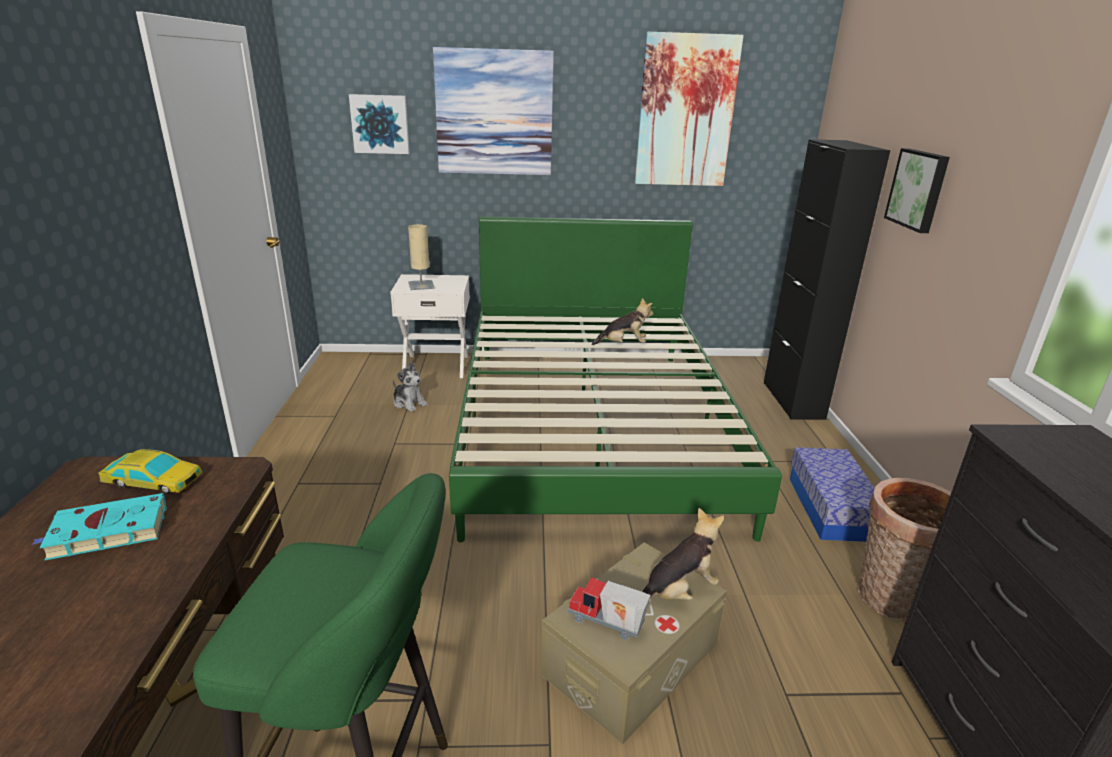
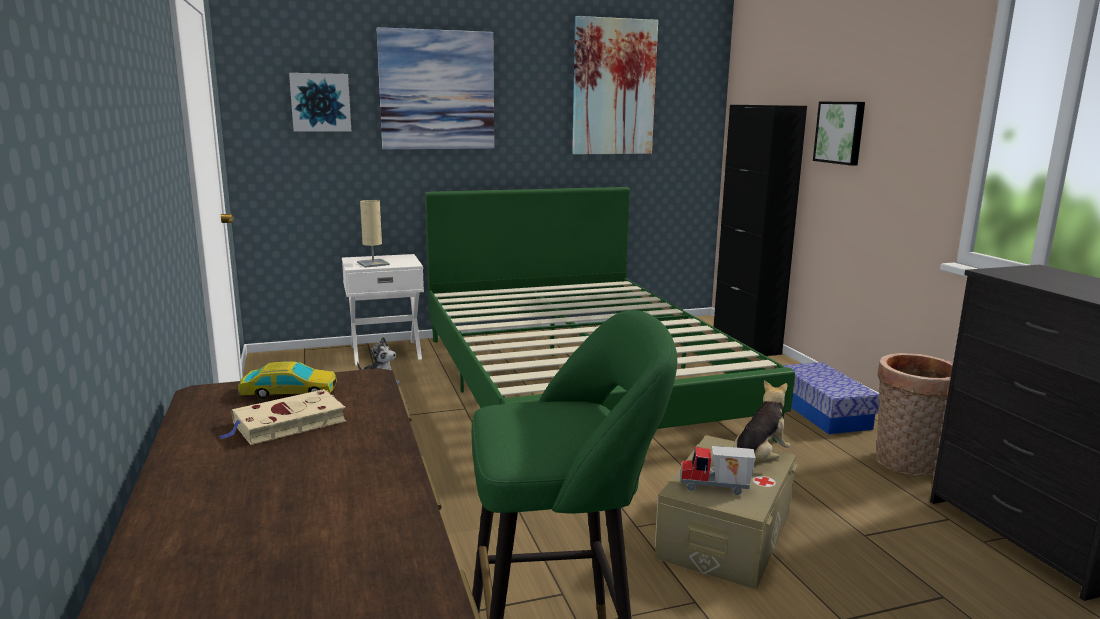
camera: 15 degrees left, 10 degrees down
(105, 532) = (286, 424): turquoise book -> beige book
(623, 344) = (590, 302): plush toy -> none

